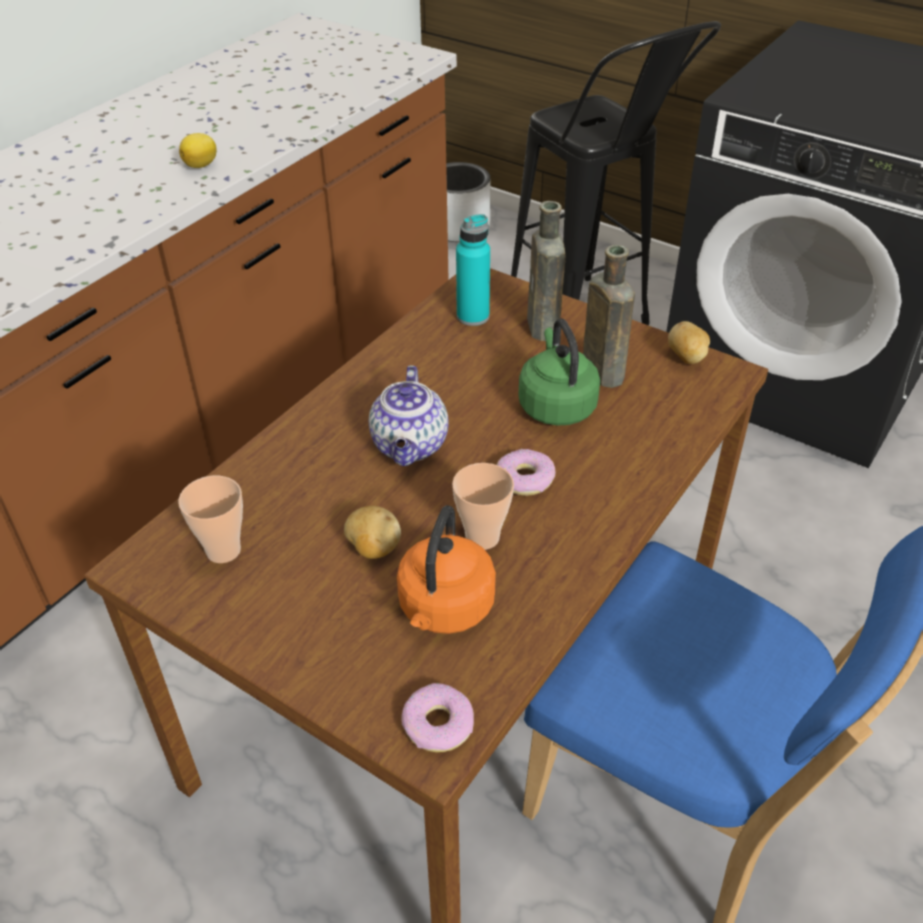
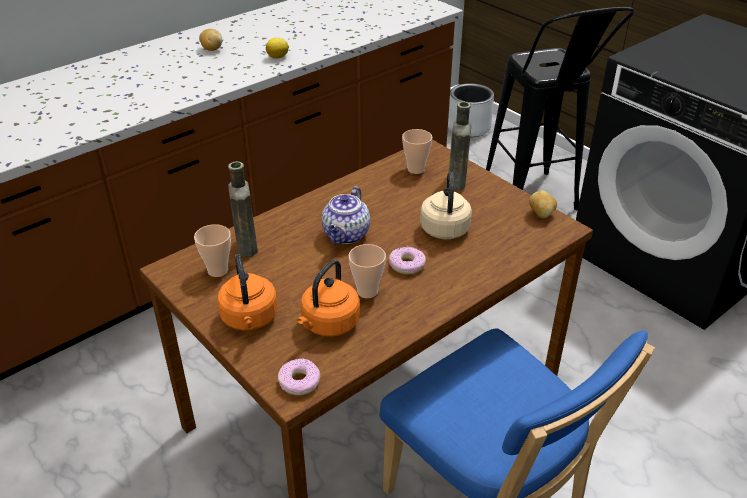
camera: 15 degrees right, 5 degrees down
(311, 628) = (249, 319): none -> orange kettle
(373, 548) = (301, 285): potato -> potato (211, 49)
(473, 316) = (416, 169): turquoise bottle -> cup
(556, 405) = (444, 227): green kettle -> beige kettle
(600, 370) = (482, 213): brown bottle -> brown bottle (246, 245)

